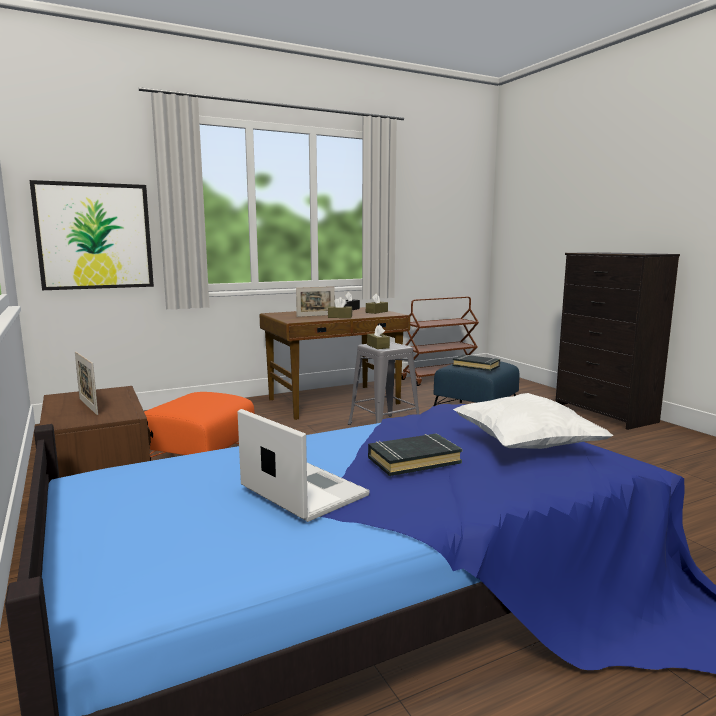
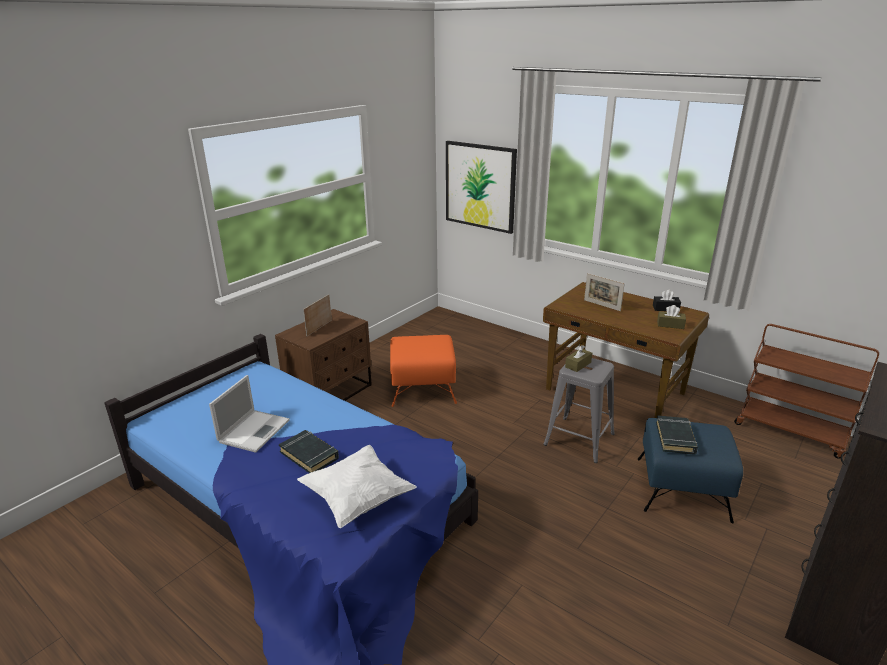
camera: 65 degrees right, 15 degrees up
(340, 317) = (609, 317): brown tissue box -> none

